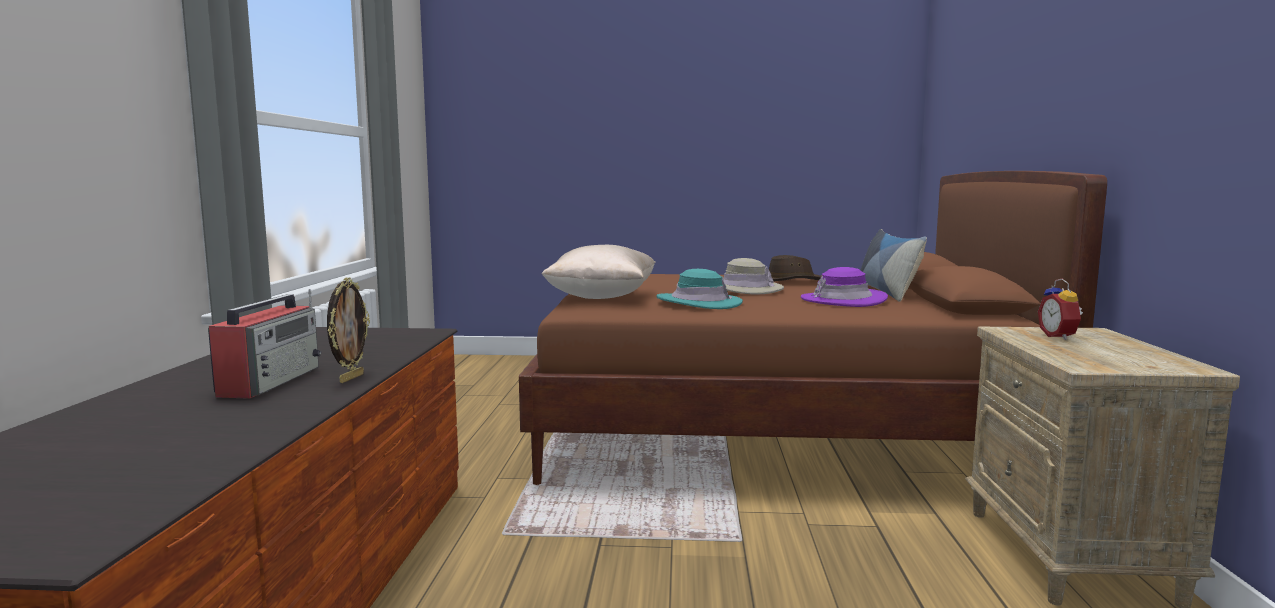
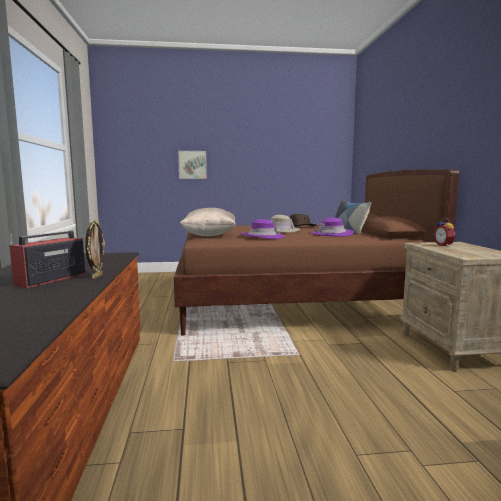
camera: 10 degrees left, 0 degrees up
(271, 381) = (50, 279): radio -> radio turned 150 degrees counterclockwise
(601, 155) = (192, 165): none -> picture
(699, 302) = (262, 236): turquoise hat -> purple hat

